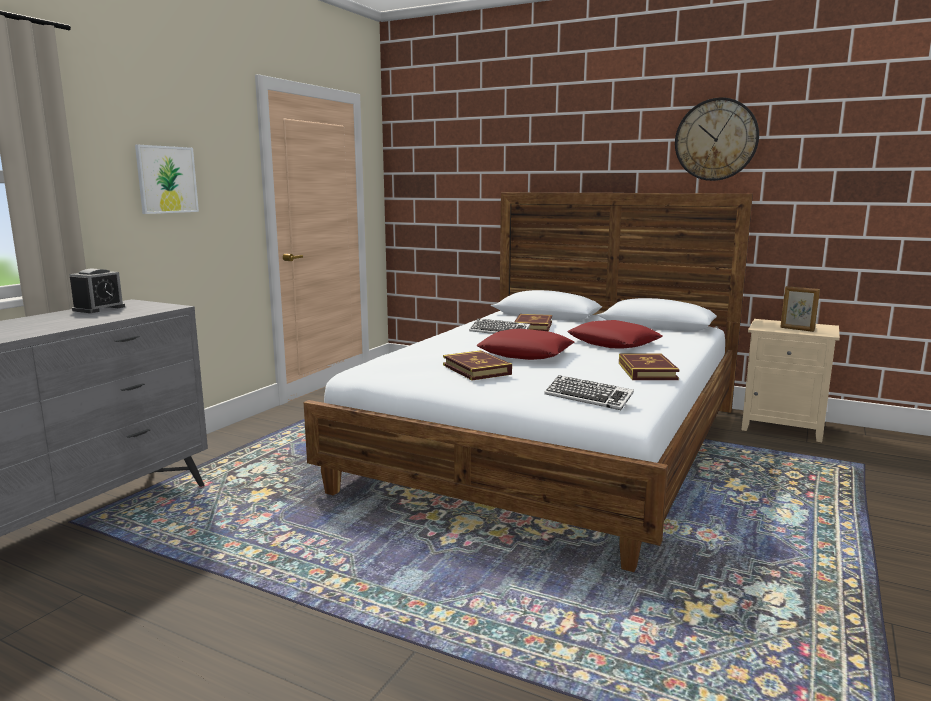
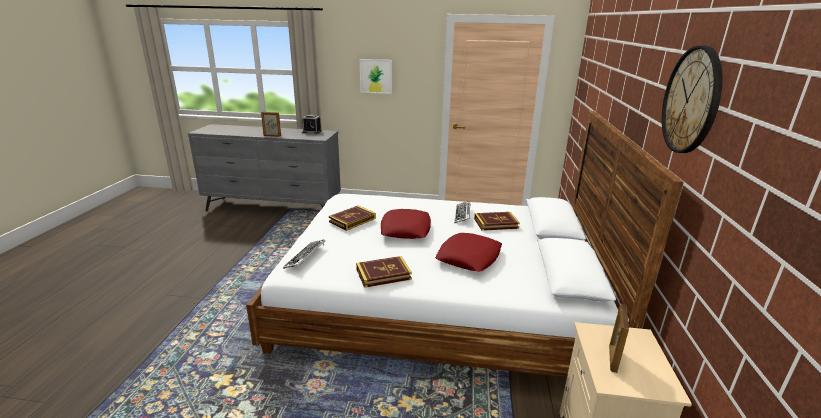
camera: 70 degrees right, 10 degrees up
(61, 327) = (272, 136): none -> picture frame

